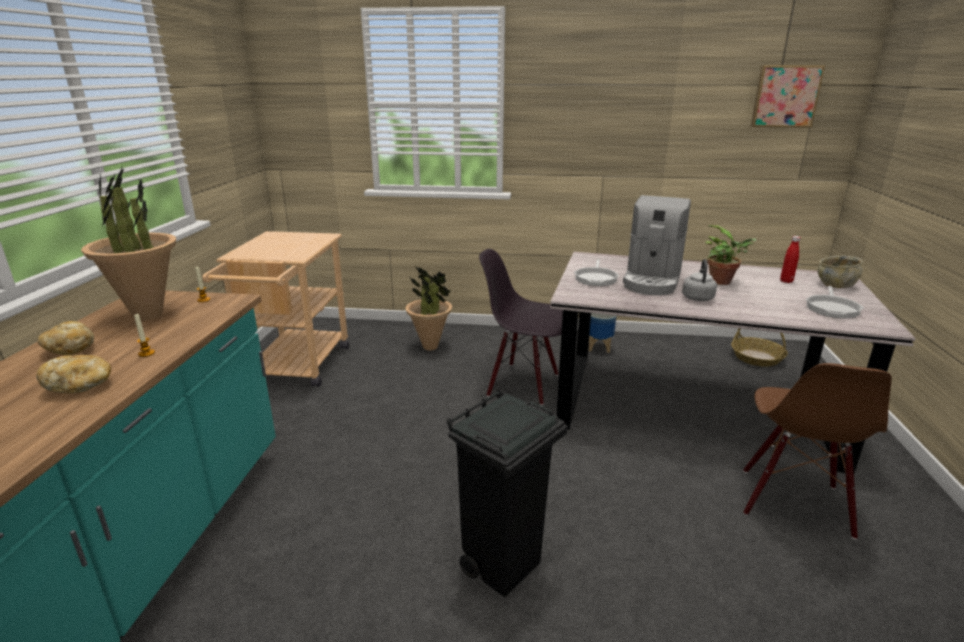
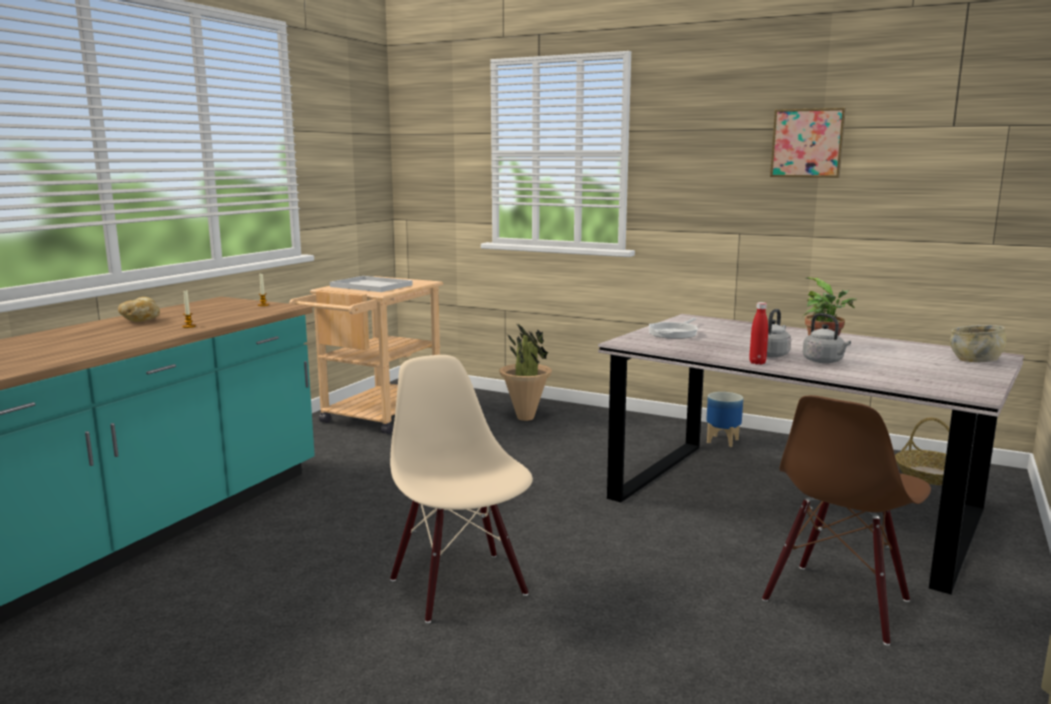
camera: 20 degrees right, 10 degrees down
(80, 386) = (129, 336): bread -> none
(148, 315) = (212, 309): potted plant -> none
(275, 247) = (369, 286): none -> white tray
(503, 565) = (460, 586): black trash can -> beige chair
(523, 384) = (602, 460): black chair -> none
(652, 280) = (738, 339): coffee machine -> none
(744, 301) = (824, 361): none -> grey kettle
(785, 96) = (963, 139): picture -> picture (807, 143)
(786, 281) = (911, 352): red bottle -> red bottle (757, 363)
(832, 308) = (931, 376): frying pan -> none

